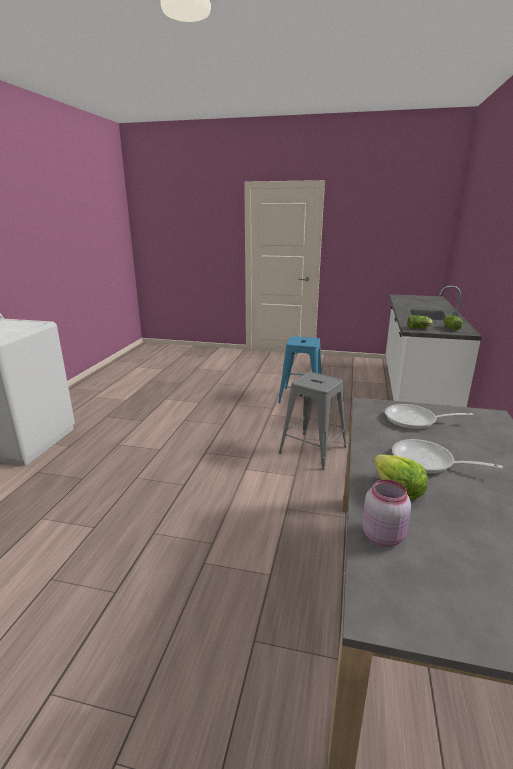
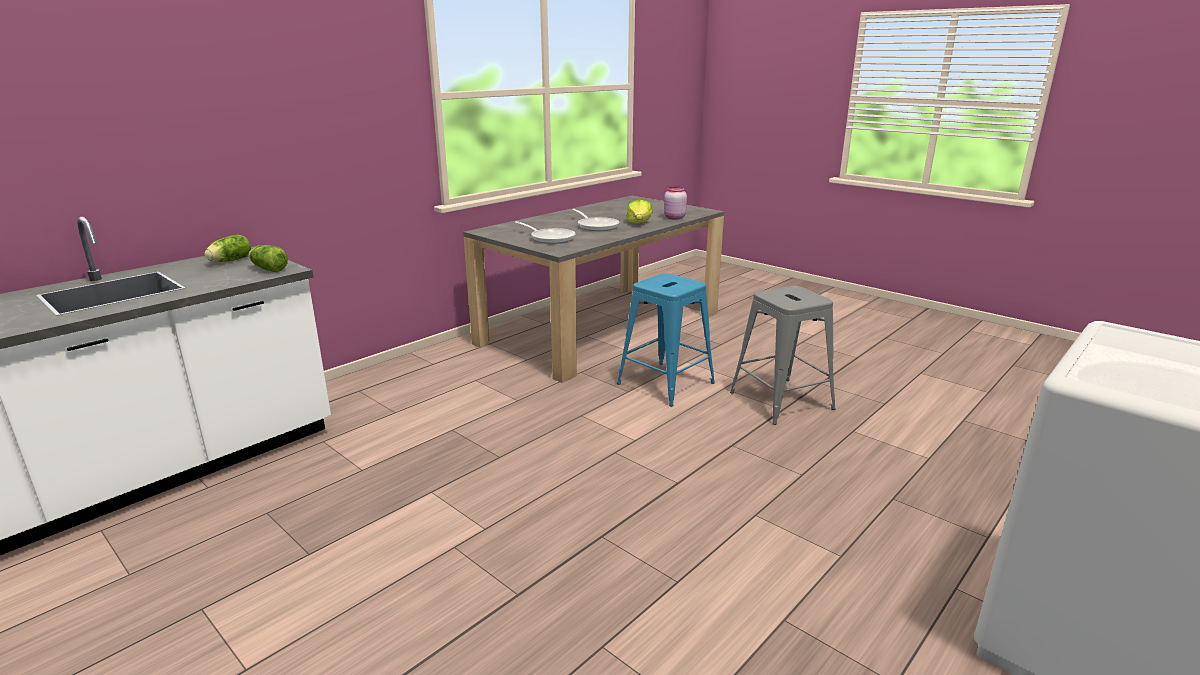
camera: 150 degrees left, 0 degrees up
(301, 397) = (346, 559): blue stool -> blue stool (665, 383)
(312, 450) = (515, 436): grey stool -> grey stool (782, 401)

